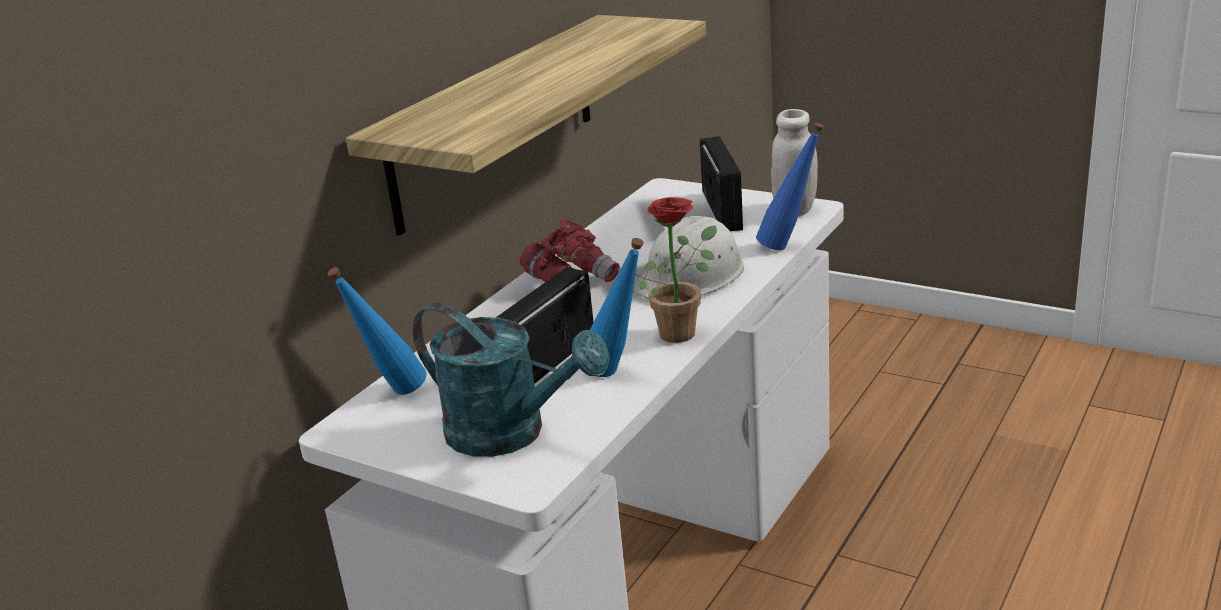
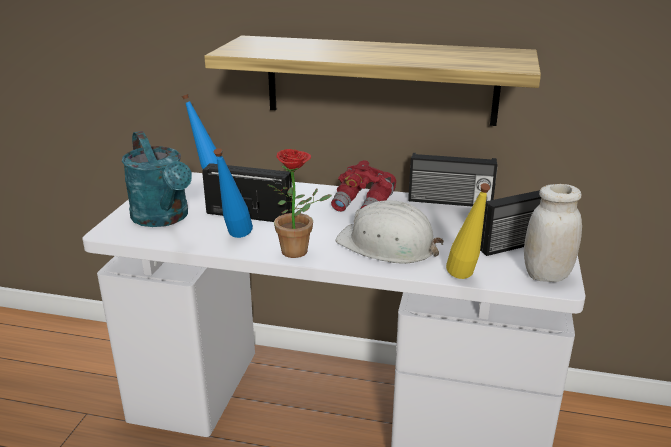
camera: 70 degrees right, 0 degrees up
(511, 434) = (164, 218): turquoise watering can -> turquoise watering can turned 45 degrees counterclockwise
(599, 231) = (450, 202): none -> radio
(790, 247) = (464, 281): blue bottle -> yellow bottle

